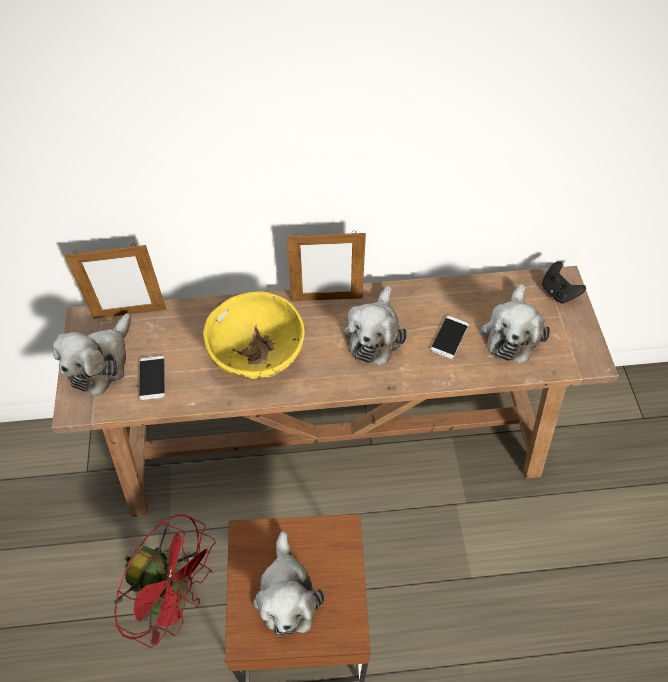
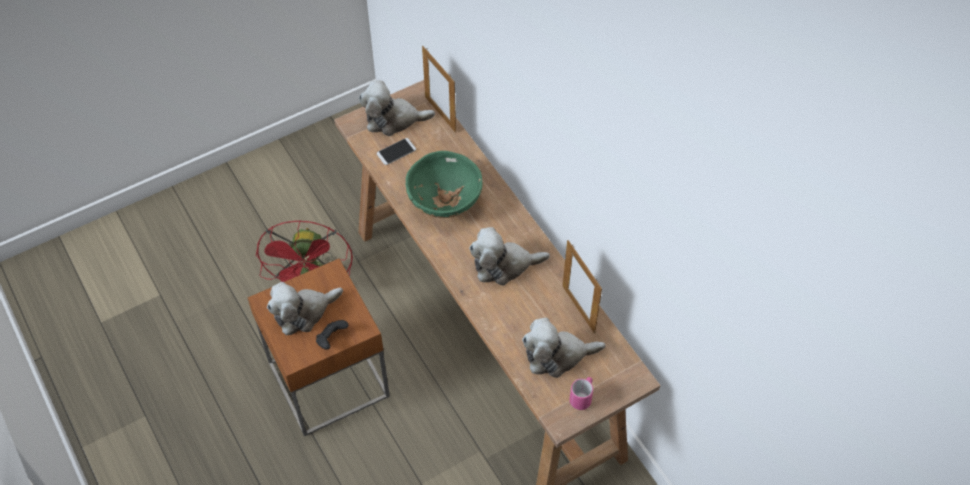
camera: 65 degrees right, 0 degrees up
(257, 357) = (444, 202): yellow bowl -> green bowl
(326, 299) = (520, 222): picture frame -> picture frame (578, 309)
(449, 337) = (529, 314): phone -> none
(558, 292) = (620, 378): black game controller -> black game controller (331, 339)
(570, 332) = (582, 397): none -> pink mug

